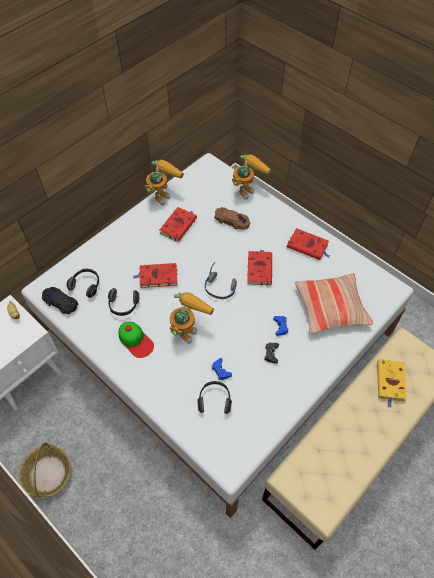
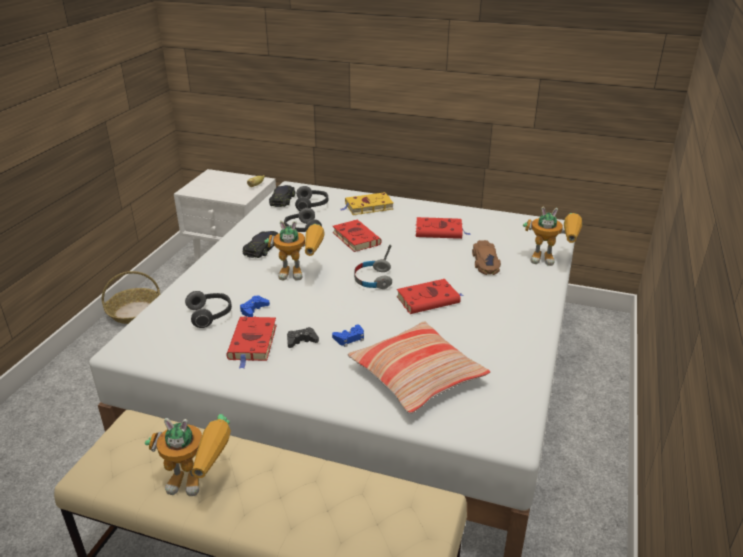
camera: 65 degrees right, 25 degrees down
(136, 340) = (262, 248): cap -> black toy car
(163, 193) = (475, 211): toy robot -> toy robot (200, 482)
(308, 246) = (508, 330): red book -> red book (253, 343)
(390, 383) = (340, 501): yellow book -> yellow book (367, 207)

